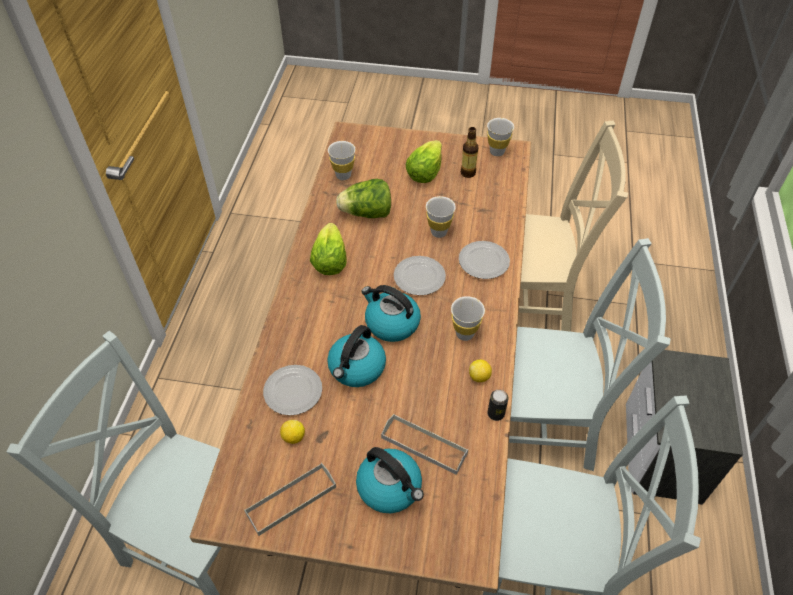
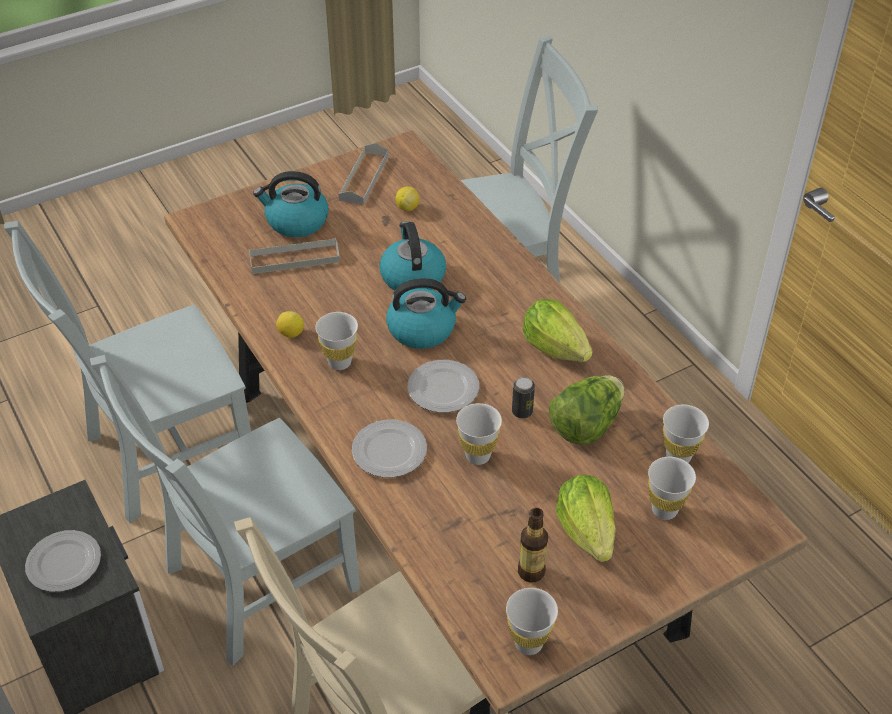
camera: 140 degrees right, 5 degrees down
(293, 392) = (445, 232): plate -> plate (63, 564)
(379, 161) = (664, 510): none -> white cup
(495, 413) = (250, 314): can -> can (522, 411)

